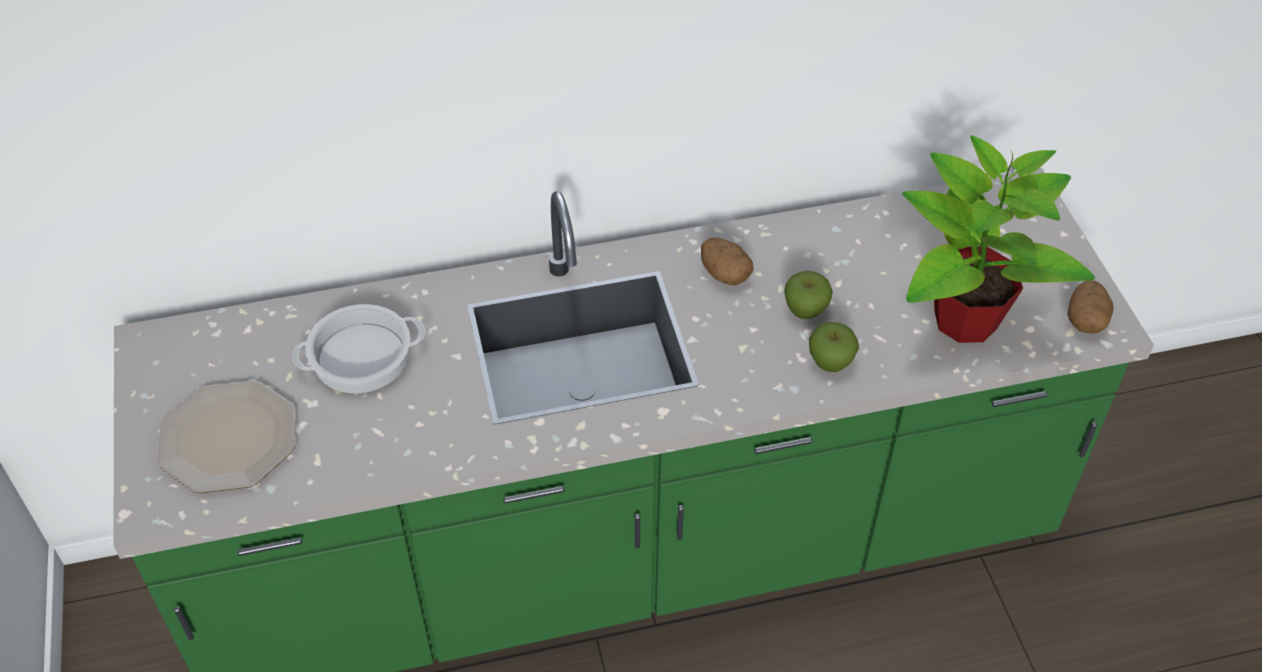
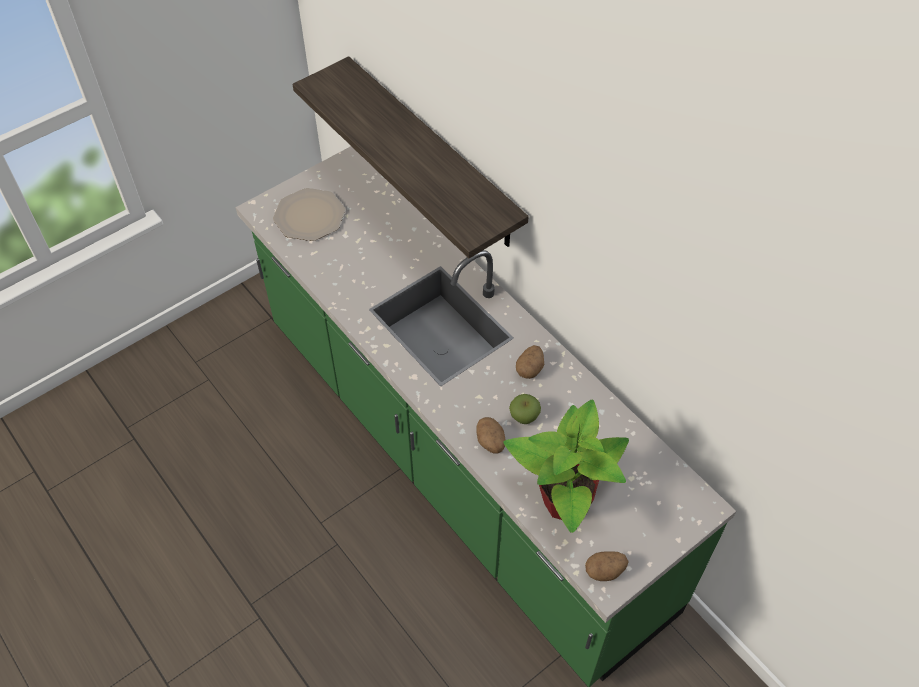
camera: 65 degrees right, 5 degrees up
(333, 166) = (433, 154): none -> shelf
(360, 358) = (382, 240): cooking pot -> none
(830, 363) = (491, 442): apple -> potato

